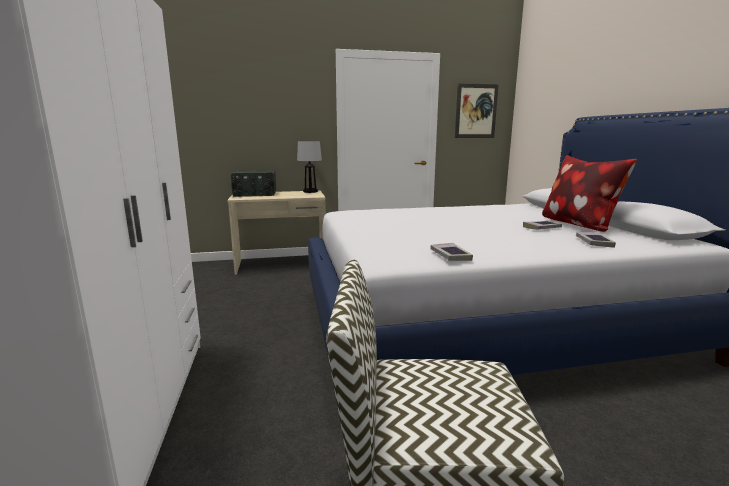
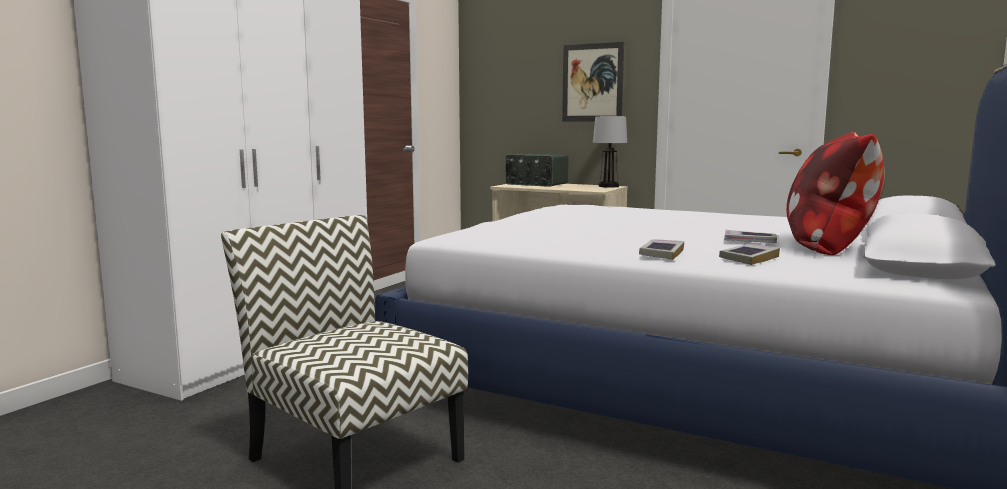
camera: 40 degrees right, 5 degrees down
(450, 255) = (519, 242): book -> book (661, 254)
(476, 111) = (911, 63): picture -> picture (592, 82)

